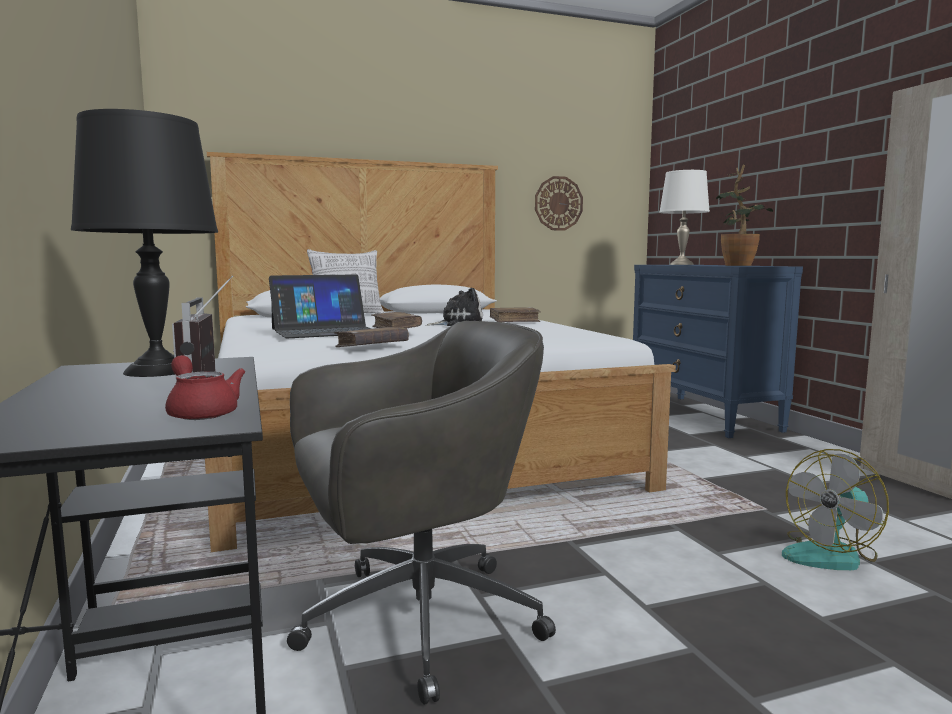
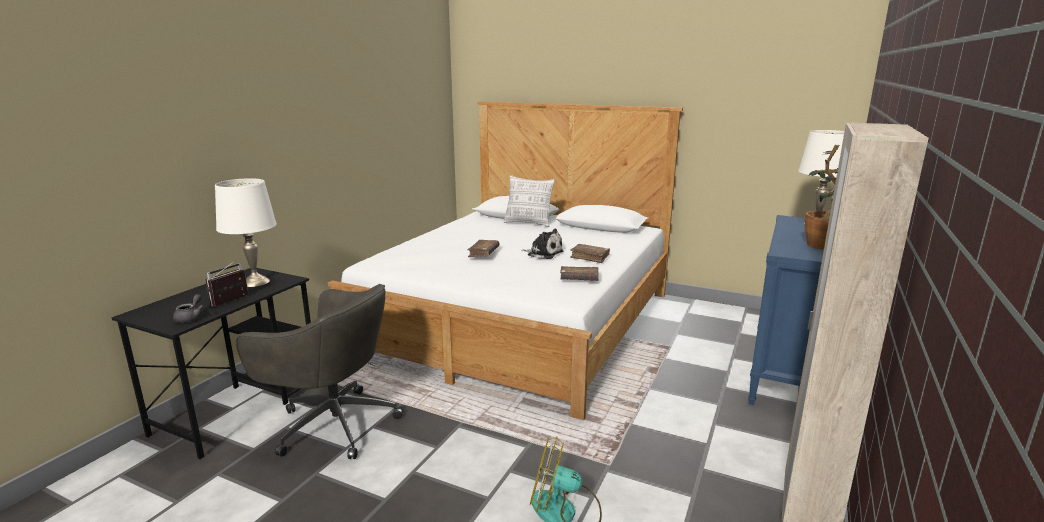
camera: 45 degrees right, 10 degrees up
(156, 371) = (255, 282): black table lamp -> white table lamp
(201, 412) = (190, 318): red teapot -> grey teapot
(325, 331) = (439, 249): laptop -> none
(372, 346) = (419, 271): brown book -> brown book (579, 279)
(558, 203) = (748, 140): wall clock -> none

